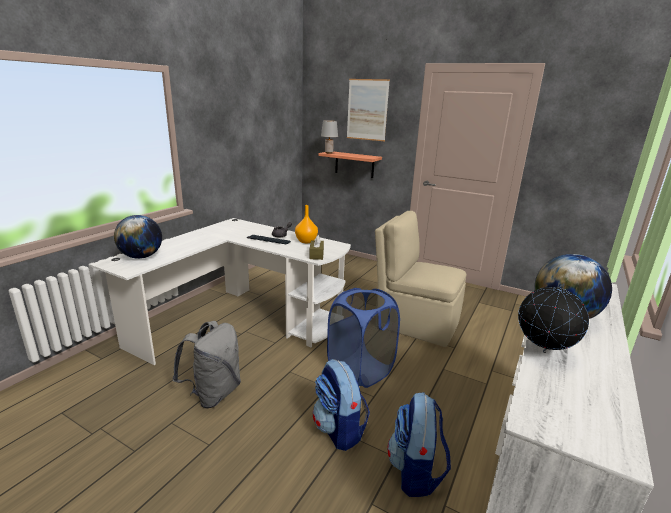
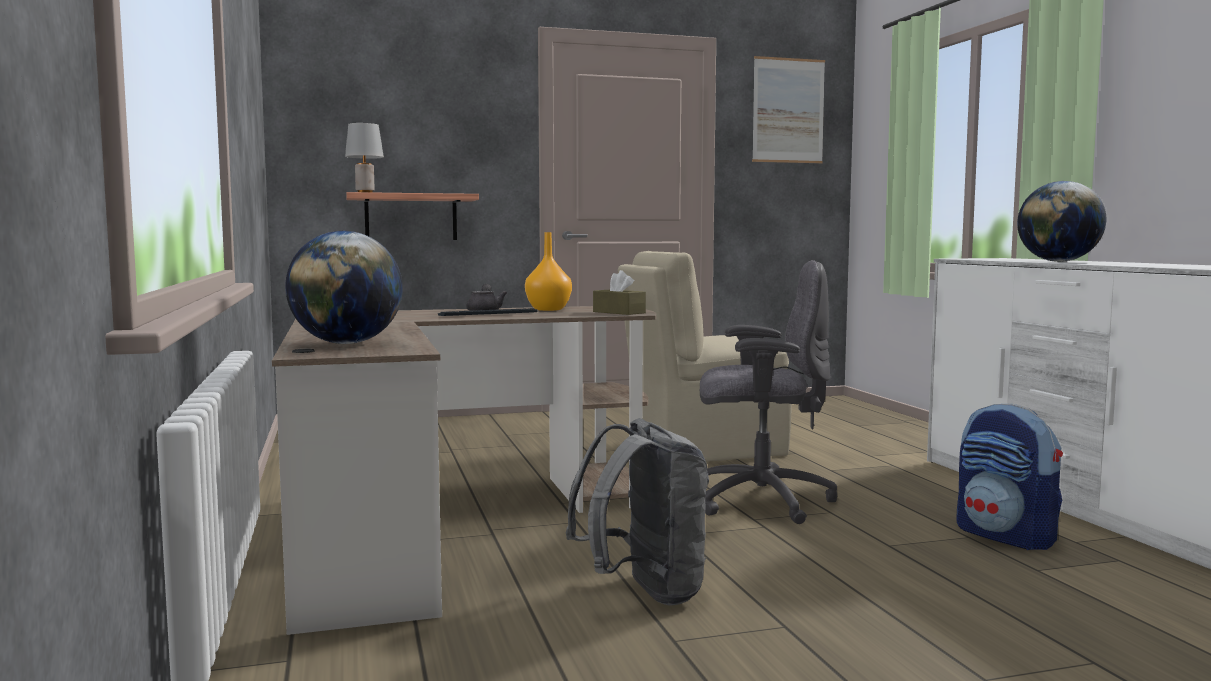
camera: 45 degrees left, 15 degrees down
(241, 320) = (446, 523): white desk -> brown desk
(339, 429) = (873, 546): backpack -> none
(360, 371) = (759, 501): blue laundry basket -> grey office chair
(367, 110) = (431, 106): picture -> picture (788, 110)
(543, 351) = (1125, 264): globe -> none

